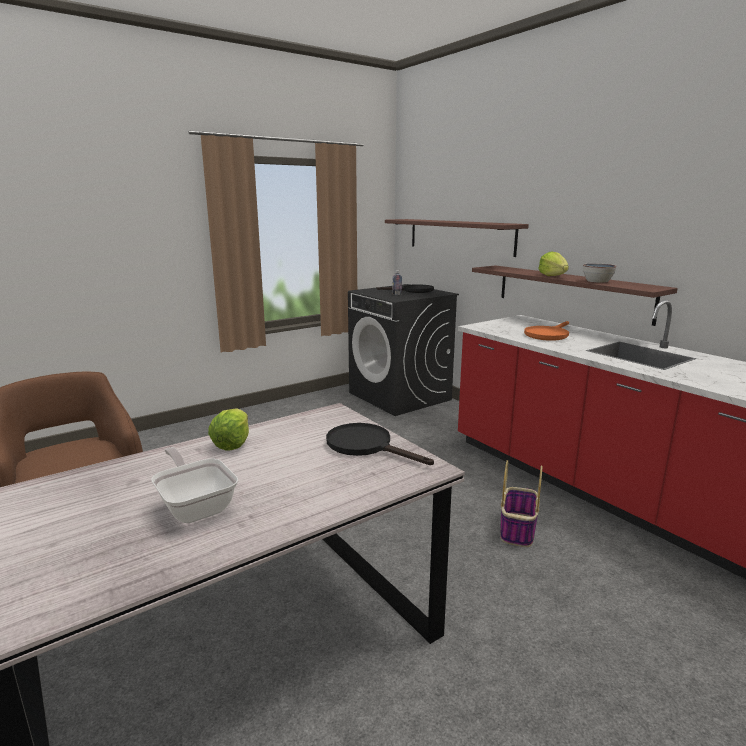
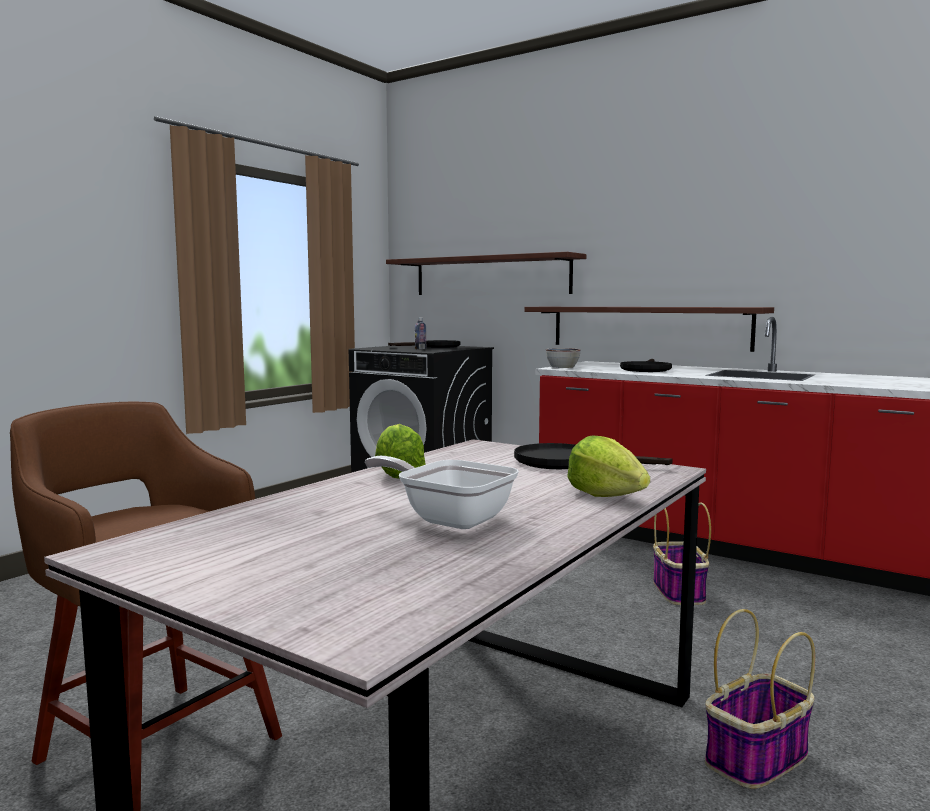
camera: 20 degrees left, 10 degrees down
(447, 709) = (756, 759): none -> basket
(548, 334) = (645, 369): orange frying pan -> black frying pan
(553, 276) = (633, 306): lettuce -> lettuce (606, 495)
(597, 281) = (688, 306): bowl -> bowl (562, 367)

